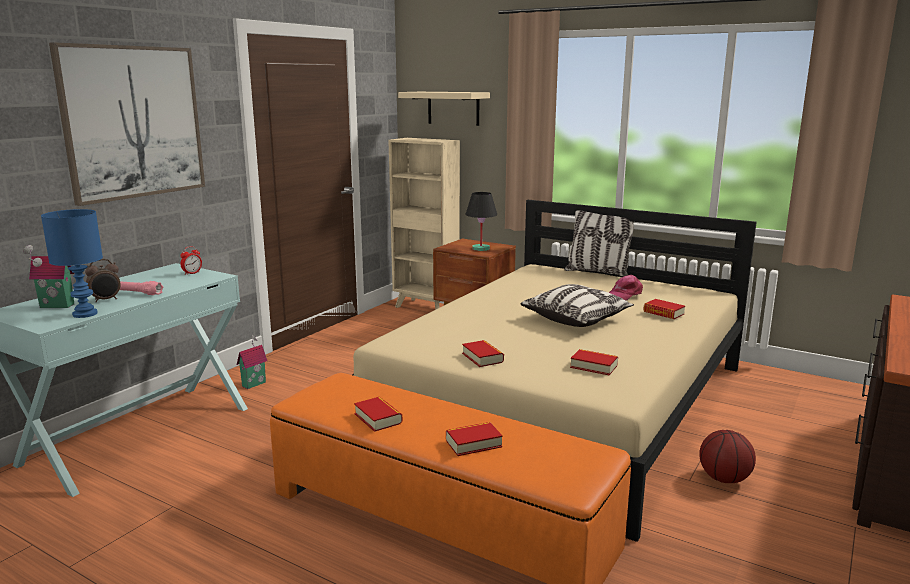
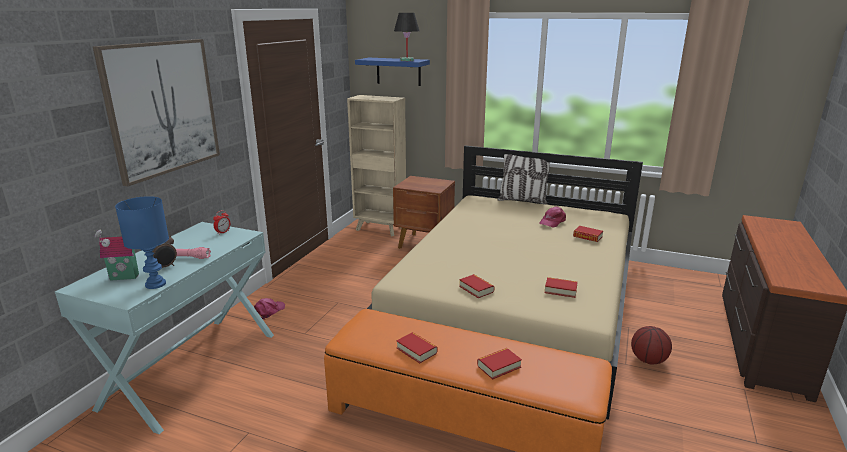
camera: 10 degrees left, 5 degrees up
(253, 384) = (269, 311): toy house -> pink cap
(453, 108) = (398, 71): beige shelf -> blue shelf
(480, 249) = (430, 185): black table lamp -> black table lamp (406, 60)
(576, 319) = (527, 246): pillow -> none

